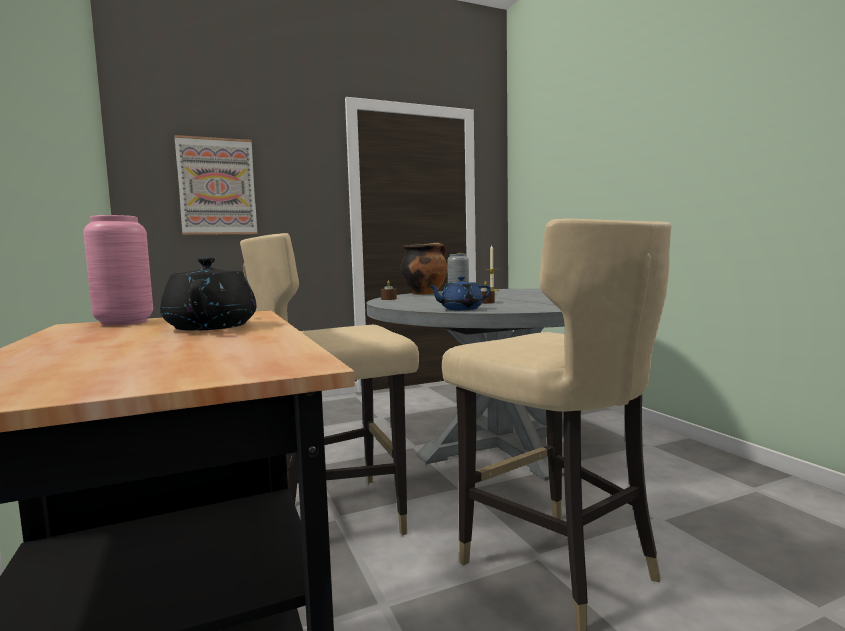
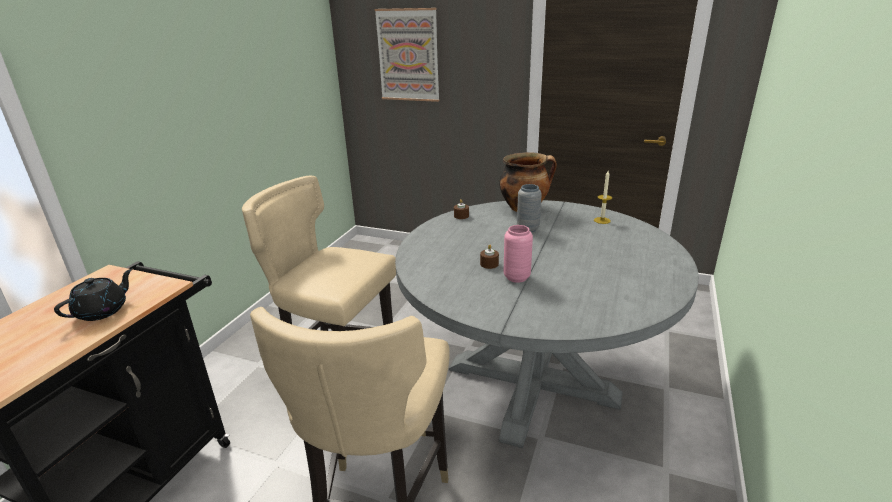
camera: 45 degrees right, 20 degrees up
(124, 322) = (114, 278): pink vase -> pink vase (516, 277)
(460, 309) = (426, 275): blue teapot -> none

